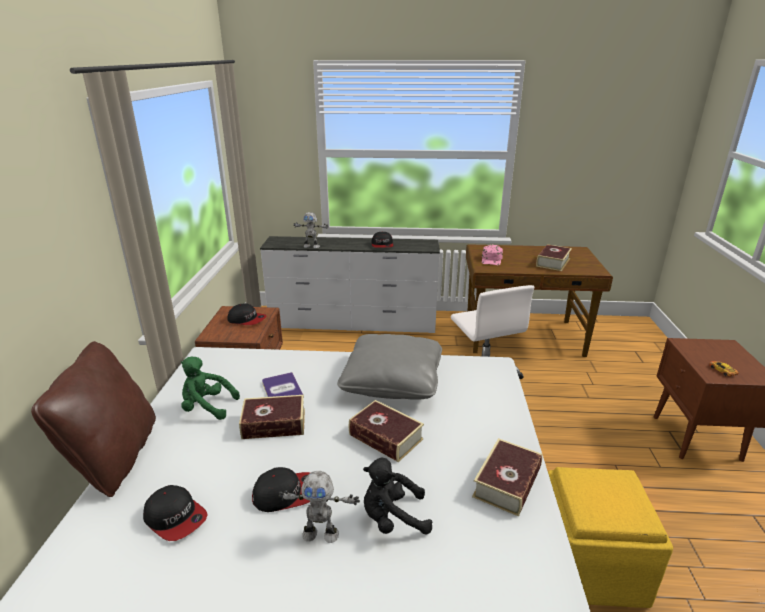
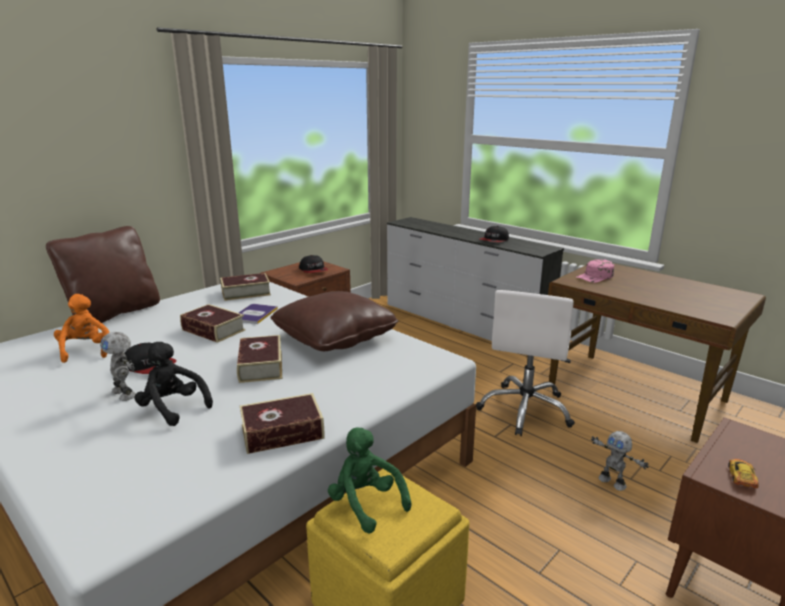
camera: 40 degrees right, 5 degrees down
(176, 518) = (86, 350): cap -> orange plush toy
(207, 407) = (197, 307): green plush toy -> green plush toy (366, 503)
(311, 246) = (429, 229): toy robot -> toy robot (612, 482)
(392, 381) = (335, 337): grey pillow -> brown pillow
(553, 262) = (672, 296): book -> book (246, 292)

